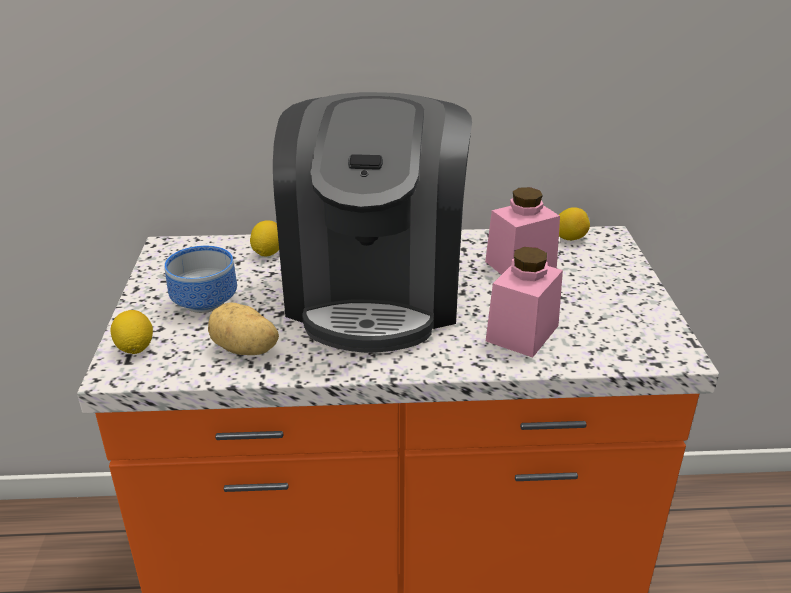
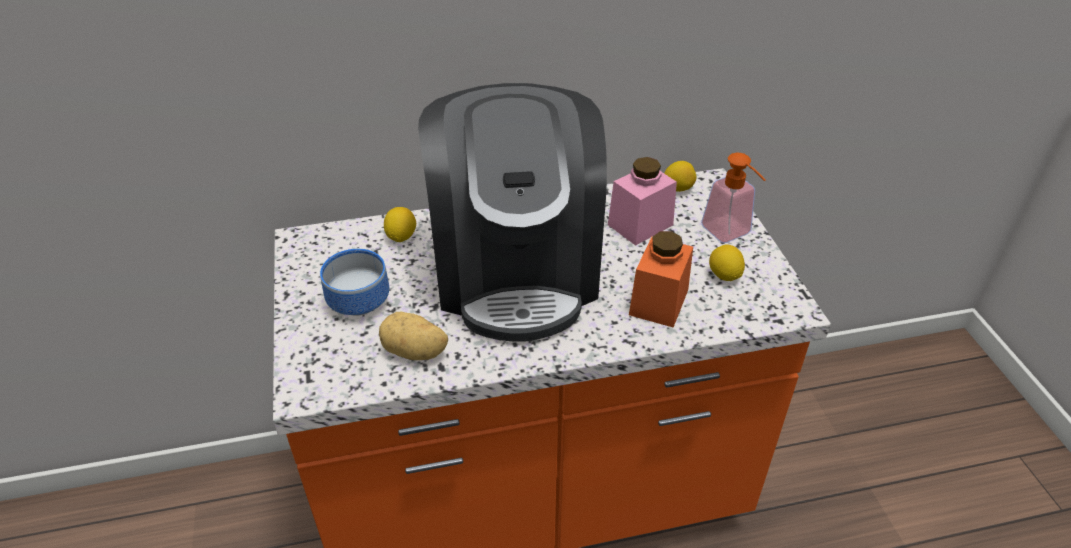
camera: 10 degrees left, 10 degrees up
(135, 348) = (311, 364): lemon -> lemon (724, 275)
(522, 333) = (658, 302): pink jar -> orange jar
(619, 282) = (730, 234): none -> soap dispenser

